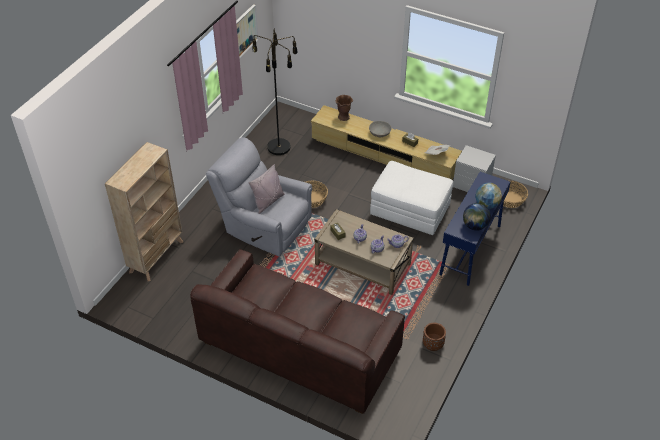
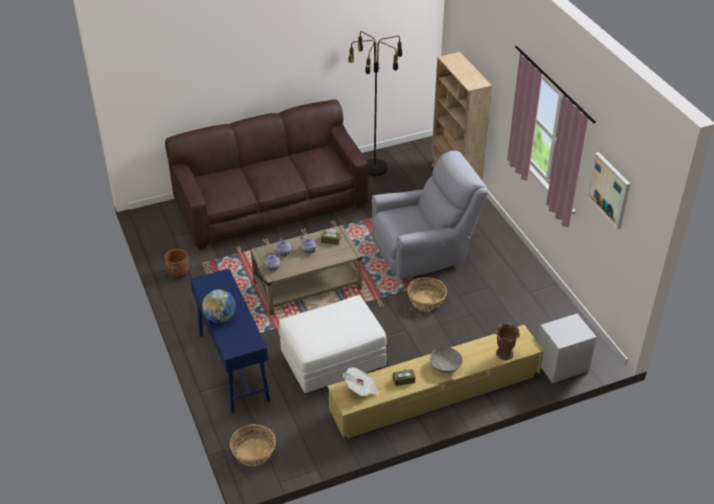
camera: 130 degrees right, 5 degrees down
(268, 202) = (417, 219): purple pillow -> none
(279, 147) = (532, 320): floor lamp -> floor lamp (374, 168)
(471, 184) = (311, 436): grey nightstand -> grey nightstand (561, 365)
(475, 226) = (208, 291): globe -> none

